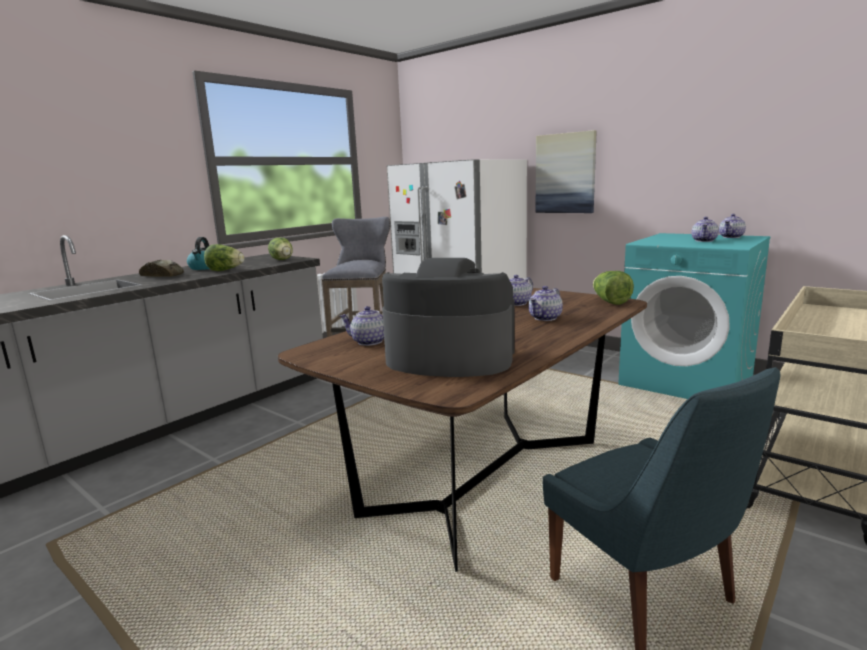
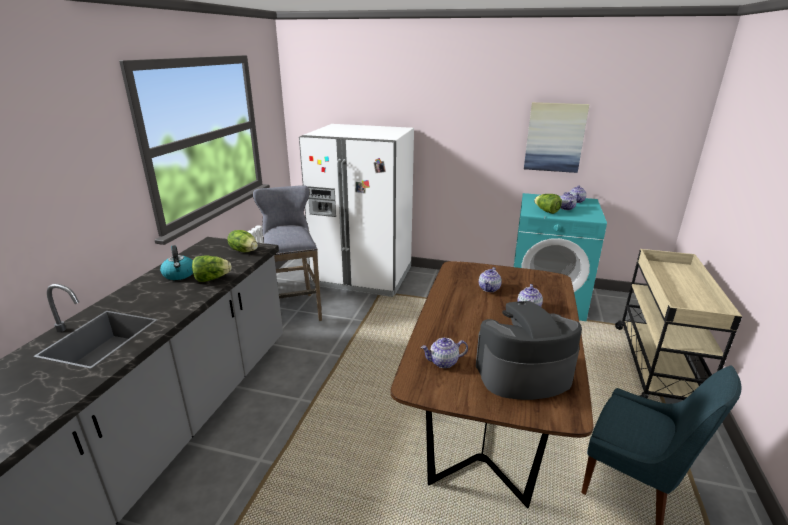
camera: 25 degrees left, 10 degrees up
(163, 275) = (153, 296): bread -> none
(565, 173) = (447, 142): picture -> picture (554, 137)
(610, 302) = (547, 279): lettuce -> lettuce (546, 211)

